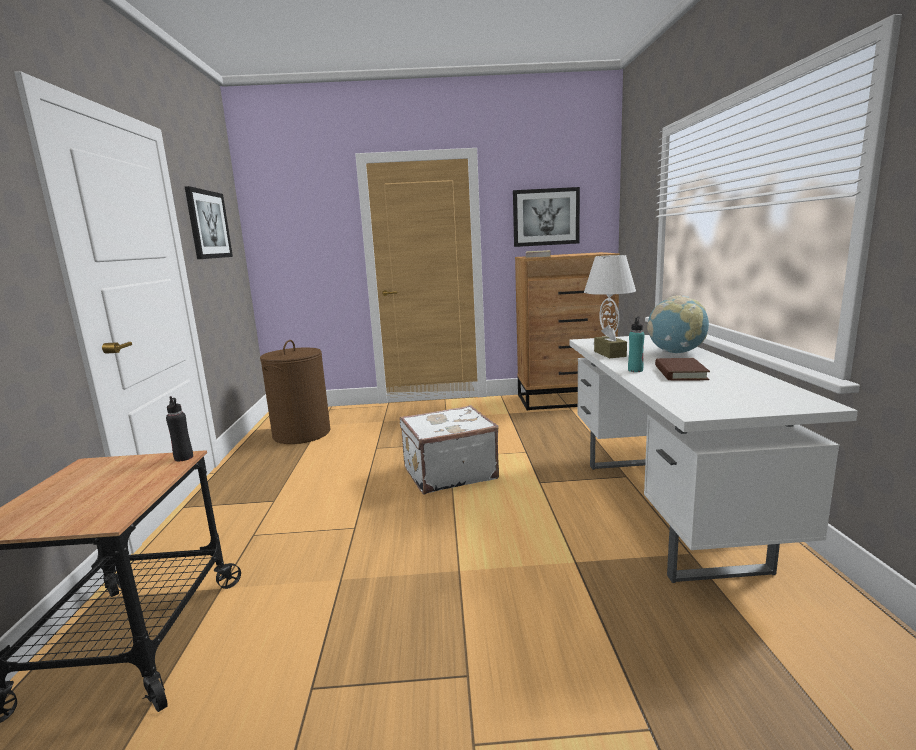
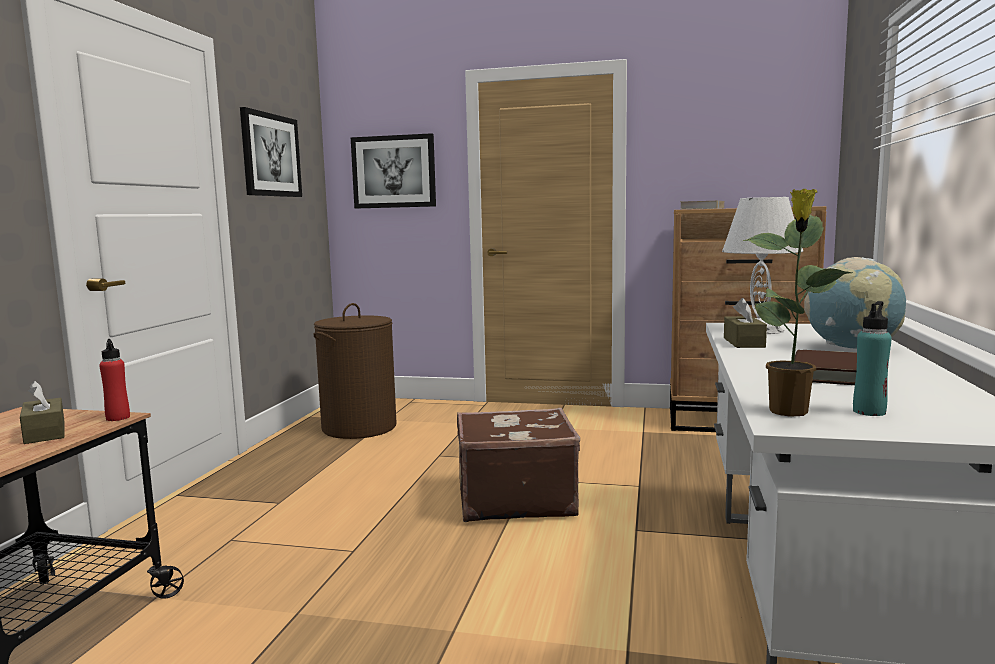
camera: 15 degrees right, 5 degrees down
(133, 478) = (45, 433): none -> brown tissue box
(183, 458) = (118, 418): black bottle -> red bottle
(448, 473) = (514, 499): white suitcase -> brown suitcase
(546, 217) = (723, 154): picture -> picture (394, 172)
(635, 370) = (758, 364): turquoise bottle -> turquoise bottle (869, 411)
(688, 403) = (789, 412): none -> potted plant

